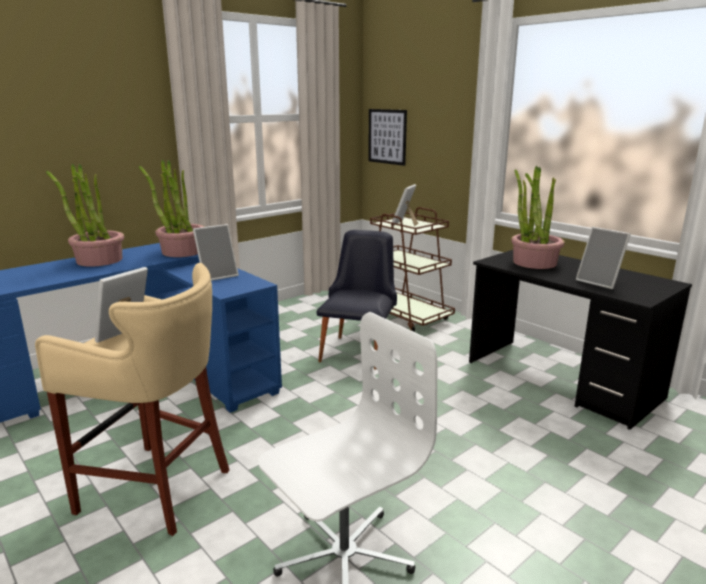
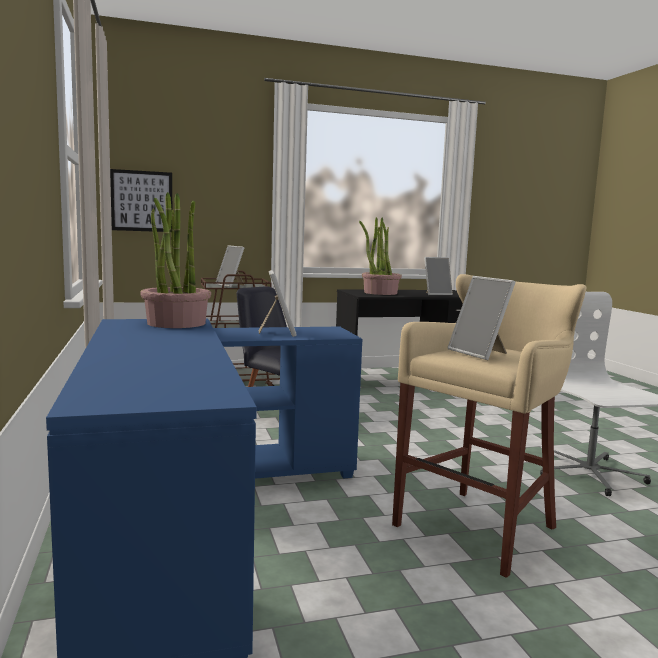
camera: 65 degrees left, 10 degrees down
(99, 260) = (139, 344): potted plant -> none

